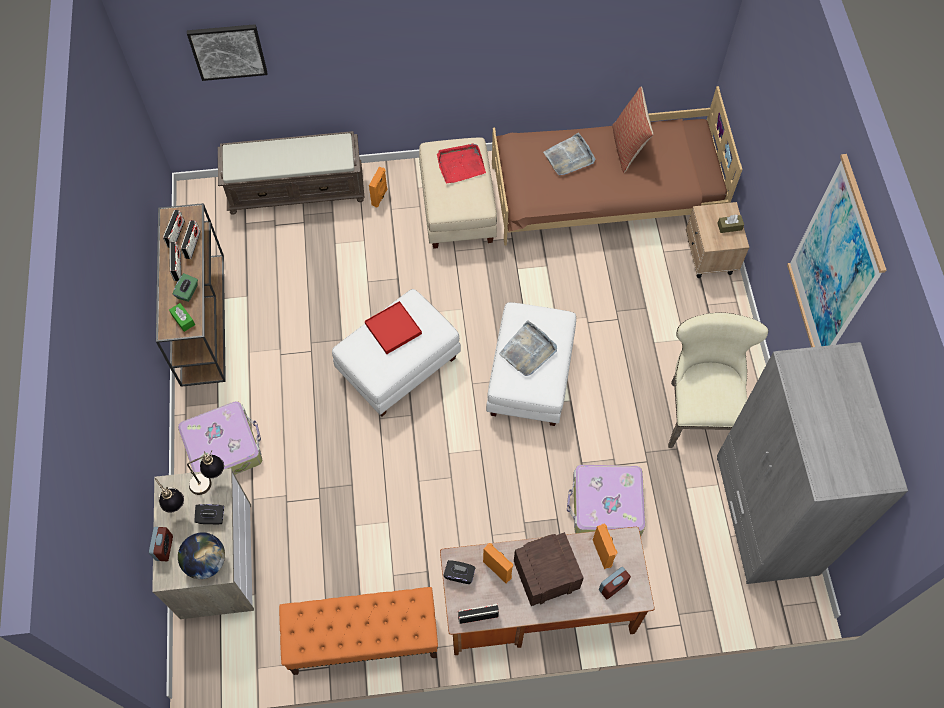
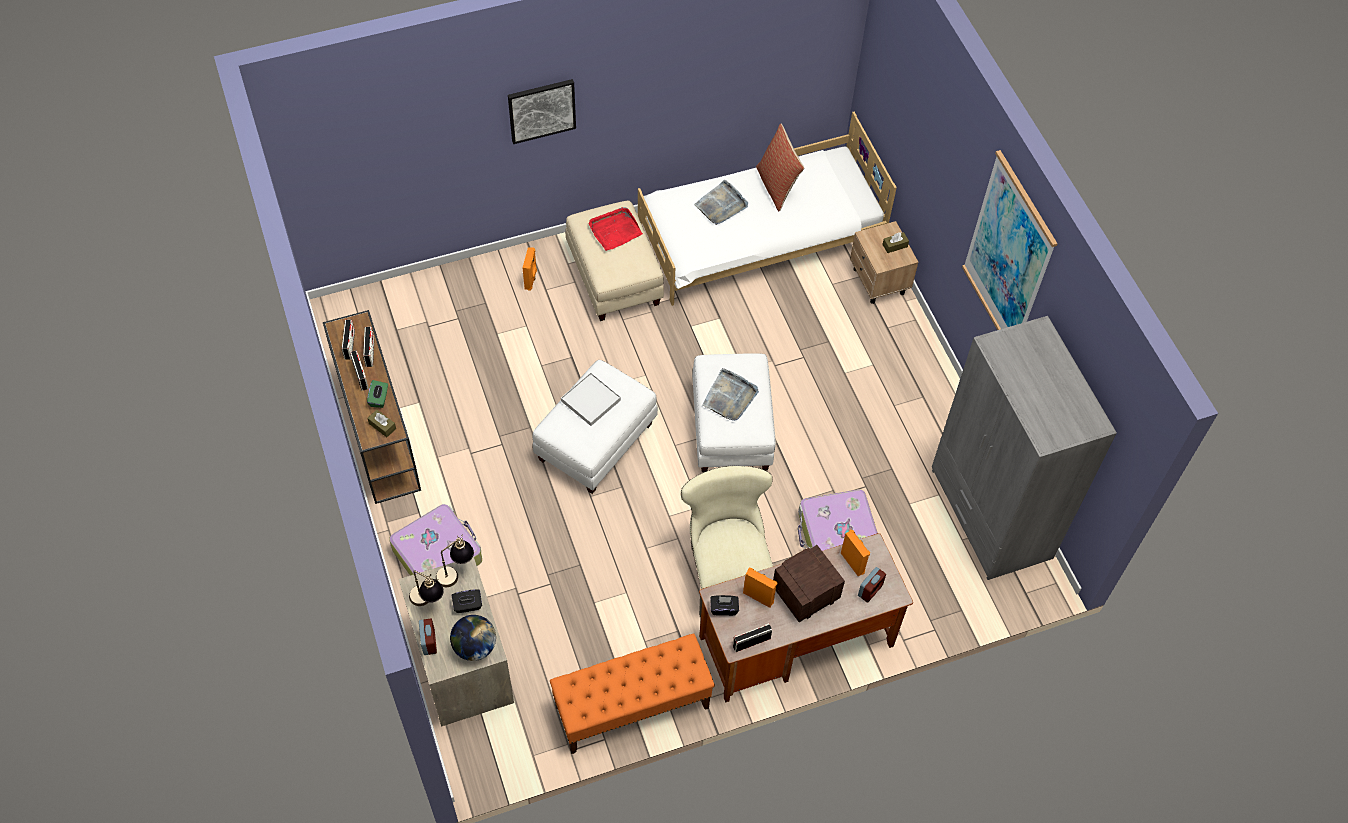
camera: 15 degrees left, 5 degrees down
(183, 319) = (382, 426): green tissue box -> brown tissue box
(228, 51) = (374, 152): picture -> picture (541, 110)
(297, 190) = (441, 287): brown bench -> none
(393, 329) = (591, 400): red tray -> white tray
(604, 194) = (759, 238): brown bed -> white bed
(699, 409) = (904, 428): beige chair -> beige chair (725, 570)

